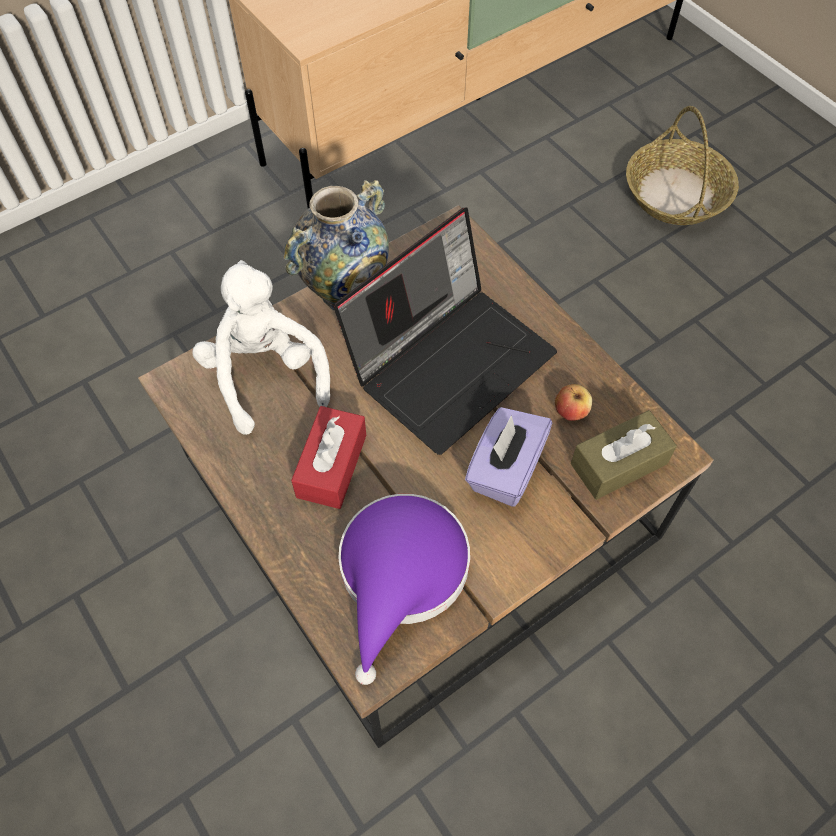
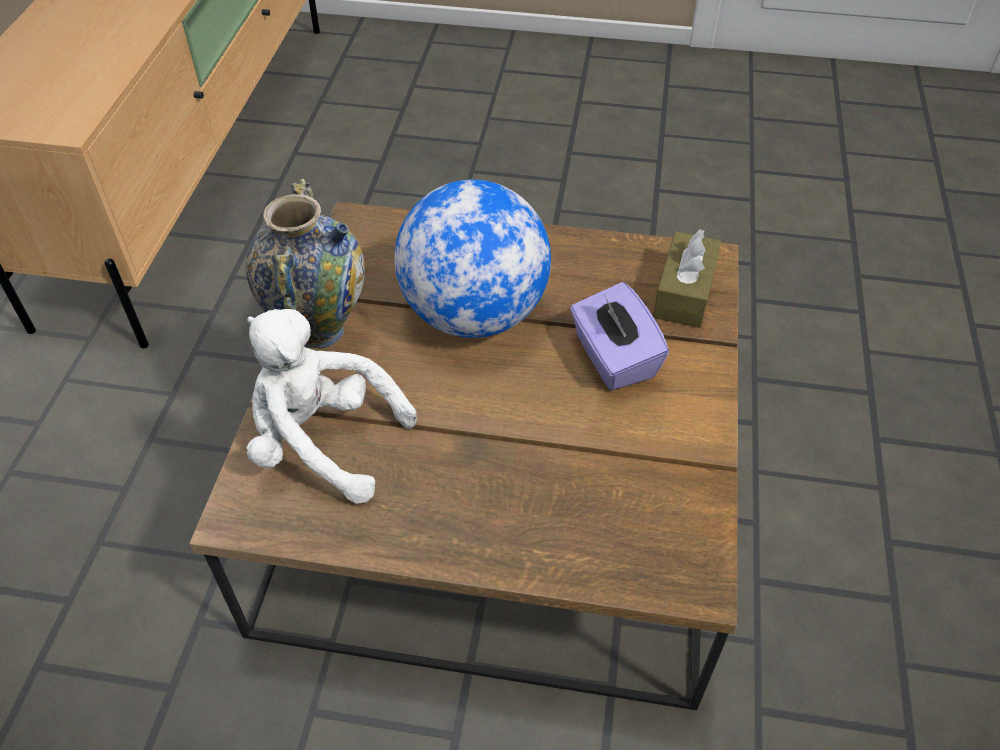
camera: 45 degrees left, 10 degrees down
(331, 465) = (475, 465): red tissue box -> none
(401, 575) = (635, 496): purple hat -> none
(450, 360) = (474, 314): laptop -> globe
(570, 411) = (608, 283): apple -> none
(676, 195) = (447, 135): basket -> none

